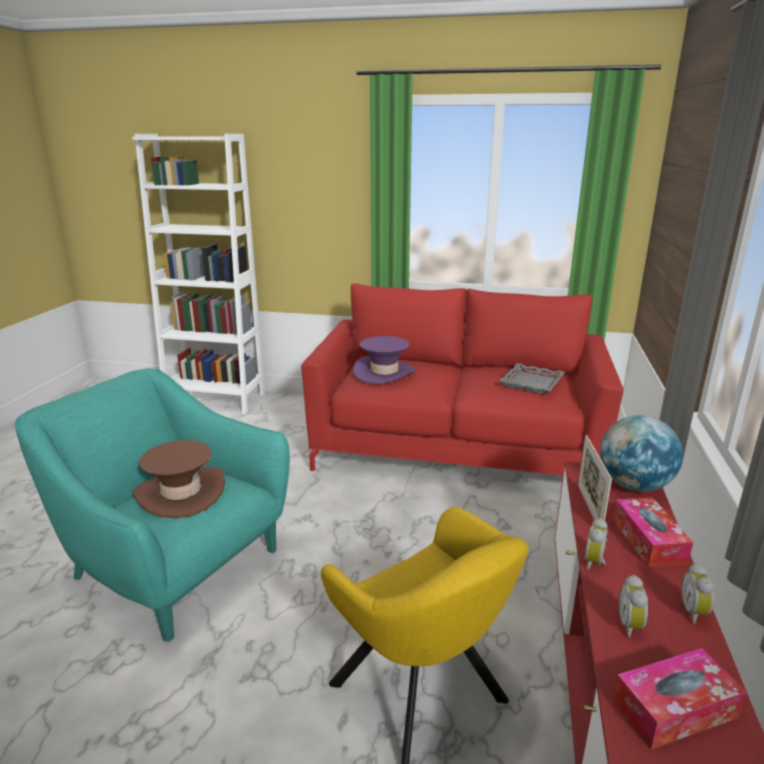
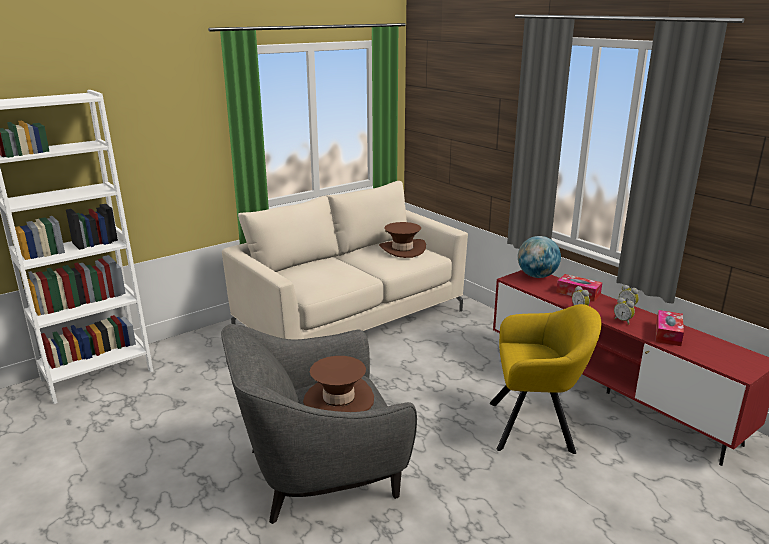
camera: 50 degrees left, 0 degrees up
(174, 564) = (319, 471): turquoise armchair -> grey armchair
(384, 373) = (312, 276): purple hat -> none
(455, 449) = (350, 320): red sofa -> beige sofa
(532, 383) = (402, 249): grey tray -> brown hat
(589, 508) = (542, 292): picture frame -> none

